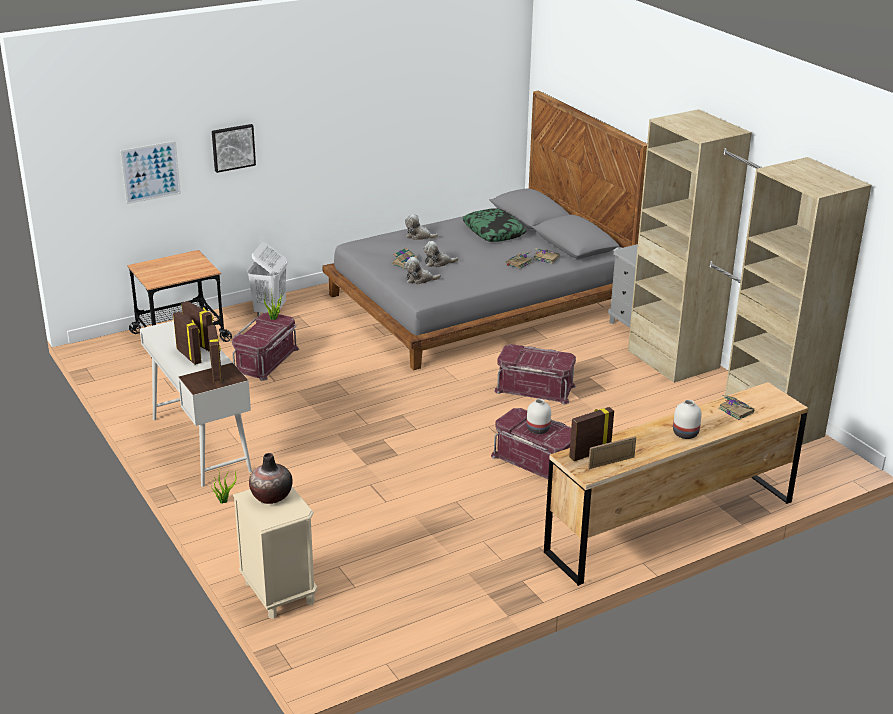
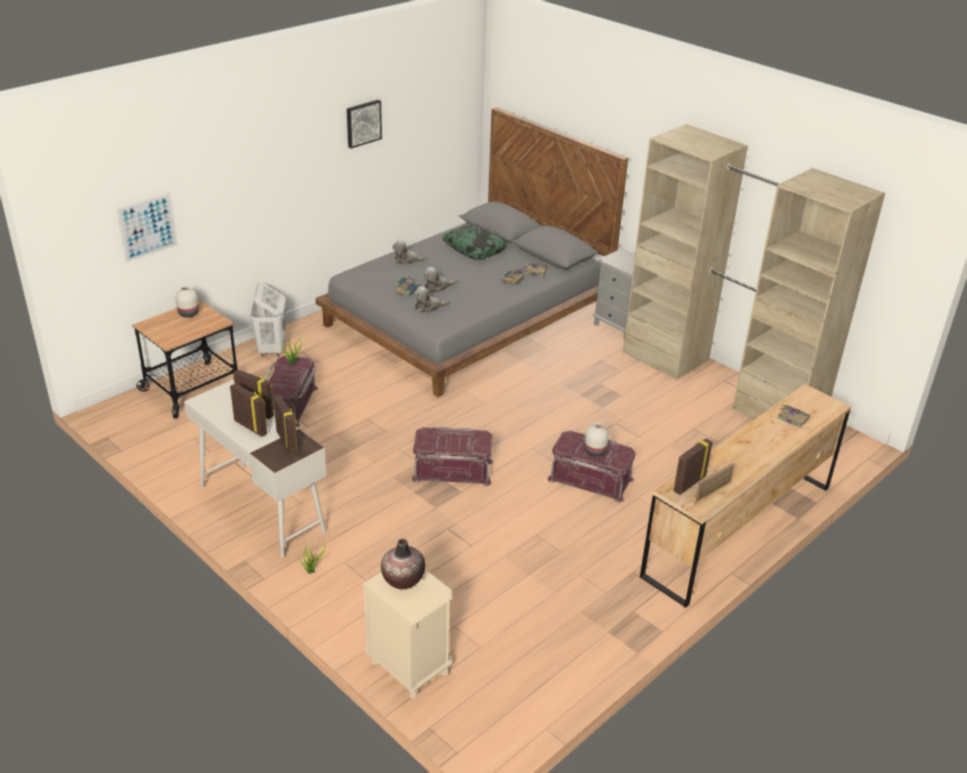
camera: 15 degrees left, 5 degrees up
(233, 147) = (225, 192): picture -> picture (363, 123)
(535, 388) = (557, 401): red storage box -> red storage box (452, 469)
(686, 433) = (762, 449): white vase -> white vase (189, 313)

